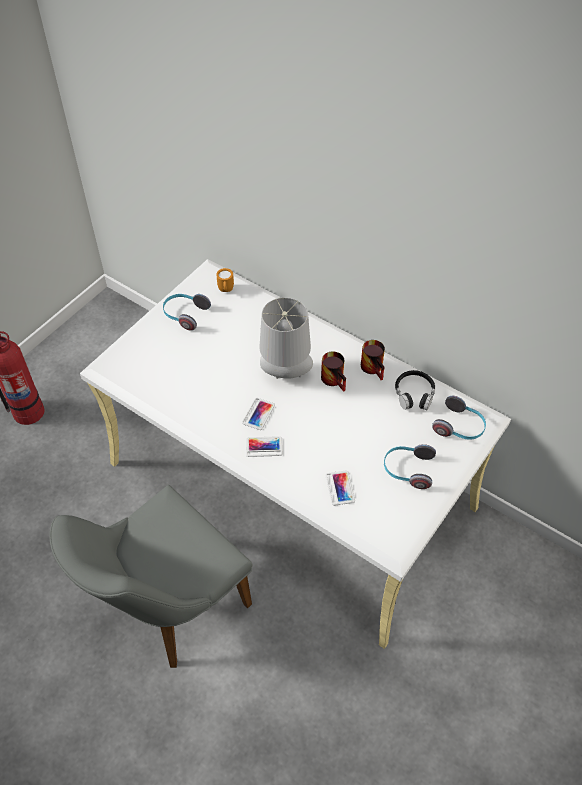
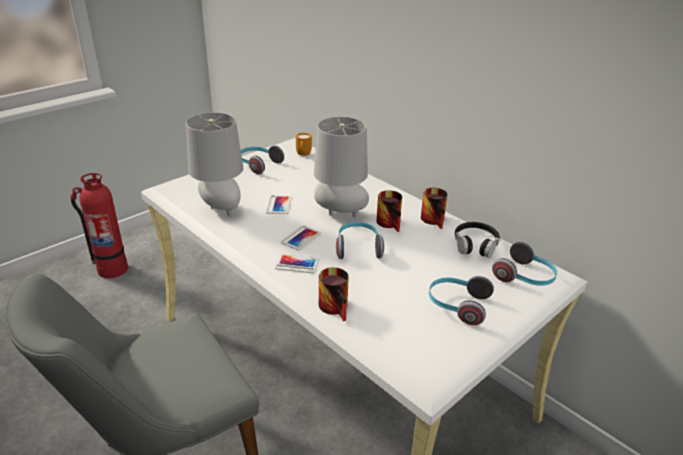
camera: 10 degrees right, 20 degrees down
(171, 389) = (220, 210): none -> grey table lamp
(311, 490) = (337, 307): none -> mug
(312, 417) = (358, 248): none -> headphones
(340, 488) = (372, 310): phone -> phone (279, 205)

